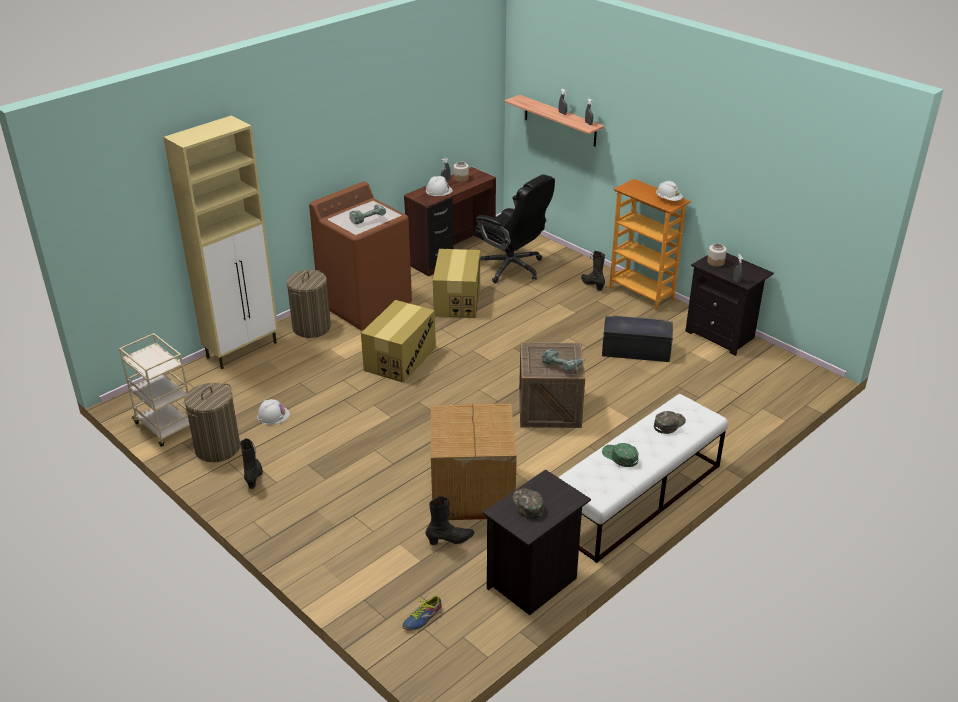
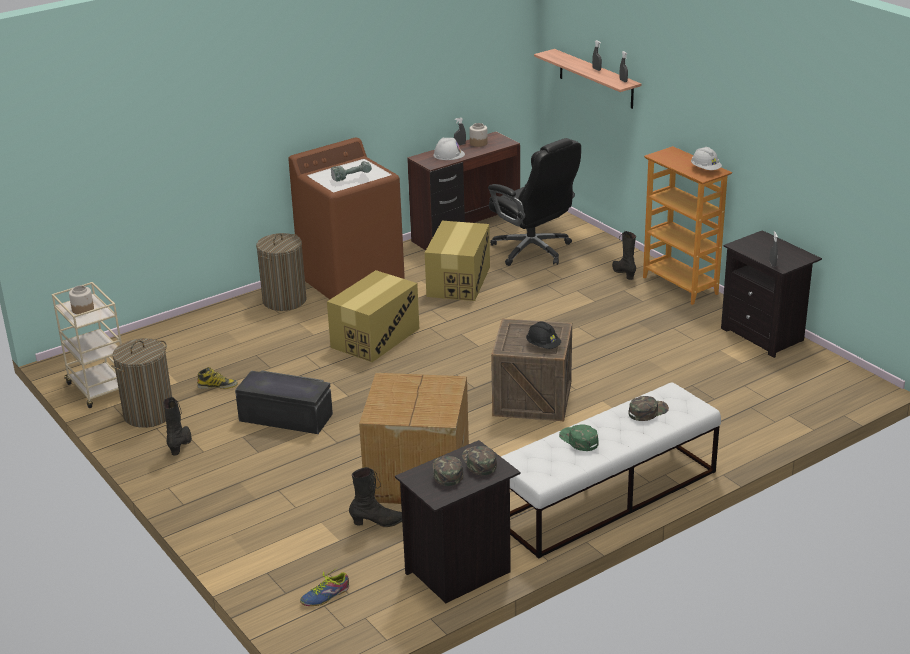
camera: 10 degrees right, 5 degrees down
(243, 350) = (202, 318): beige cabinet -> none
(273, 415) = (217, 386): white hard hat -> boot
(552, 492) = (478, 462): none -> green cap
(563, 366) = (543, 346): power drill -> black hard hat
(636, 350) = (654, 345): black storage box -> black storage box (286, 417)
(715, 262) = (754, 244): jar -> jar (83, 309)

